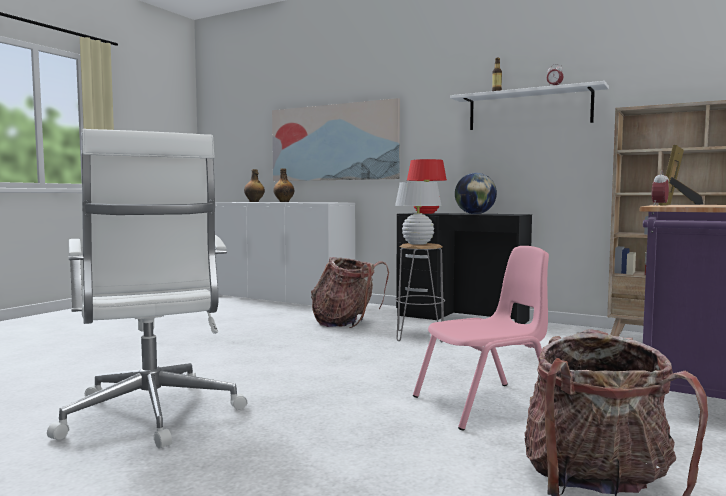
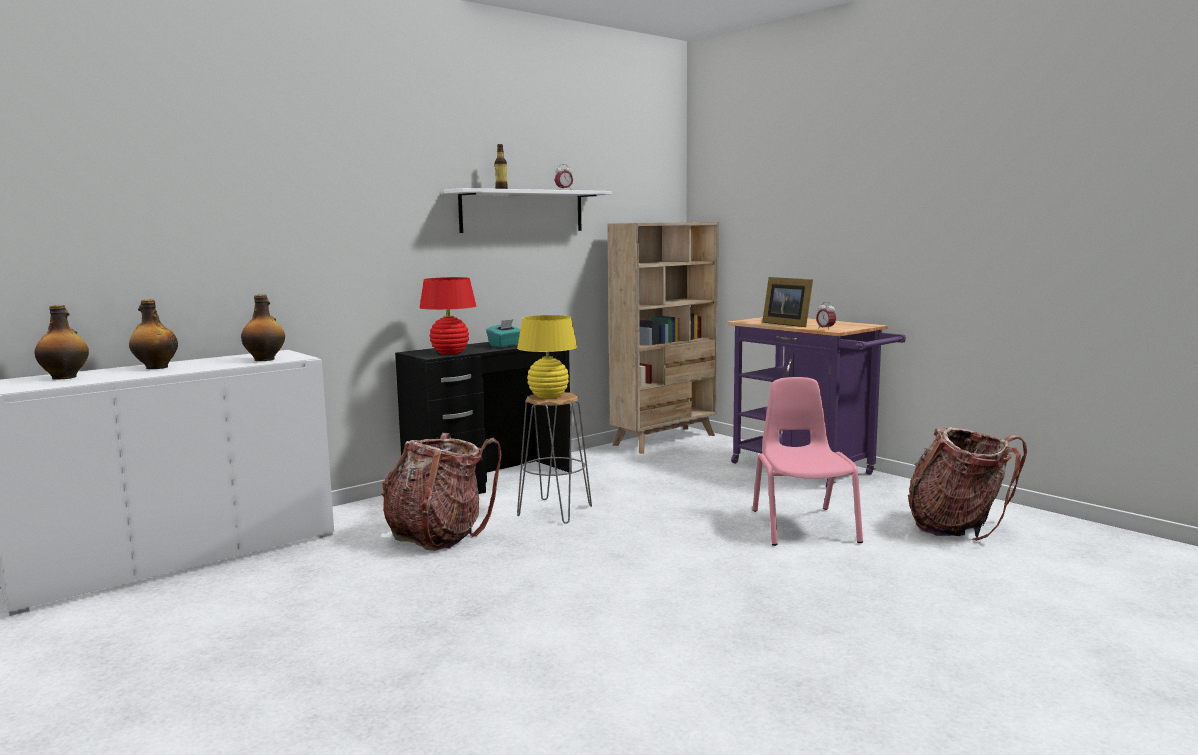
camera: 70 degrees left, 5 degrees up
(151, 416) = (791, 676): white office chair -> none
(316, 202) = (265, 359): none -> bottle
(333, 142) = (230, 245): picture -> none
(417, 243) = (548, 396): white table lamp -> yellow table lamp
(475, 214) = (506, 345): globe -> turquoise tissue box

